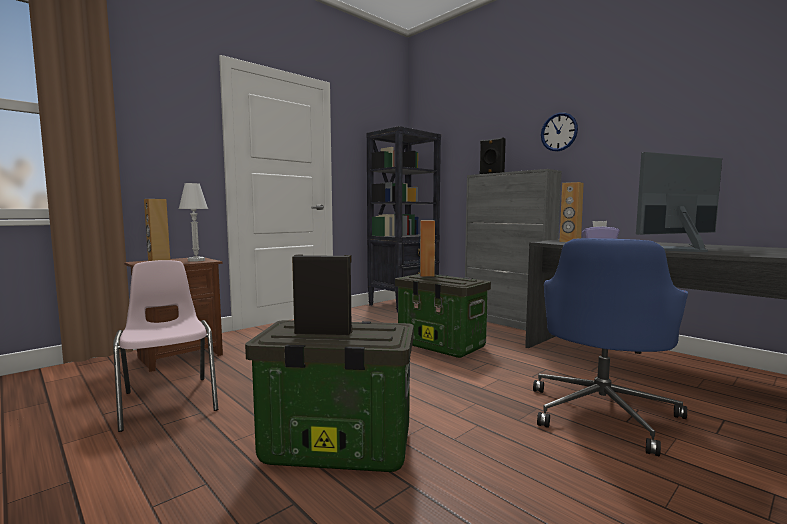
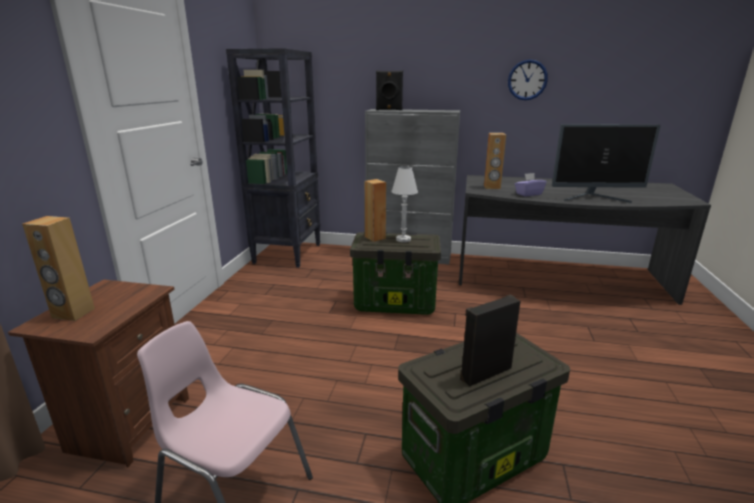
camera: 35 degrees left, 15 degrees up
(196, 260) = (130, 294): white table lamp -> white table lamp (403, 239)
(559, 132) = (457, 69): wall clock -> wall clock (527, 80)
(602, 412) = (575, 338): blue office chair -> none
(680, 250) = (594, 198): monitor -> monitor turned 120 degrees counterclockwise

